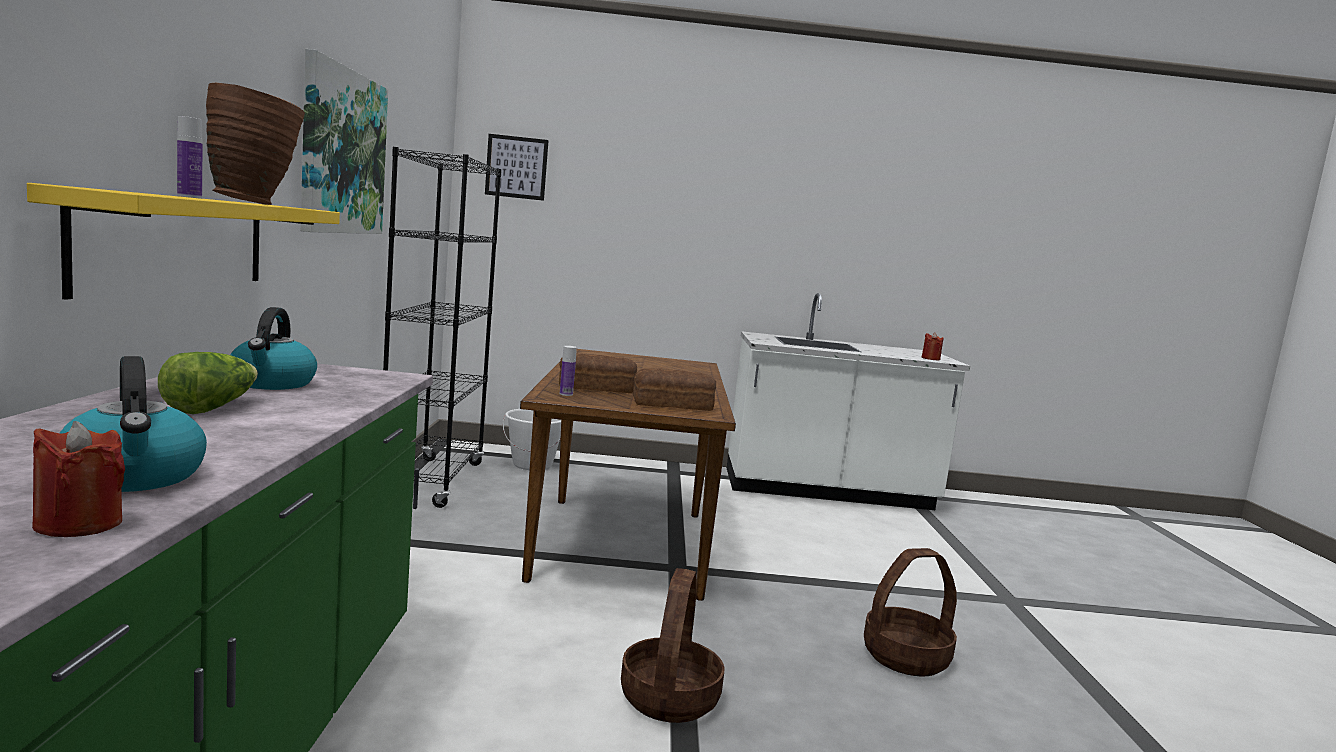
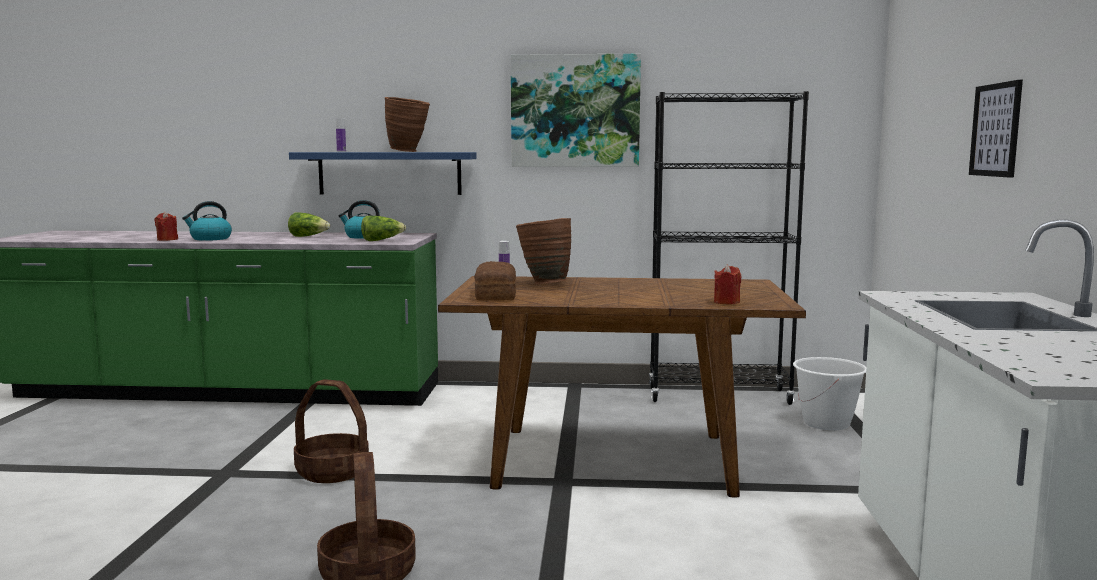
camera: 95 degrees right, 0 degrees up
(177, 242) = (389, 173): yellow shelf -> blue shelf
(358, 380) = (381, 240): none -> lettuce
(516, 167) = (906, 80): picture -> picture (995, 130)
(597, 388) = (543, 284): bread -> brown vase
(930, 358) = (1048, 364): red candle -> red candle (726, 302)

